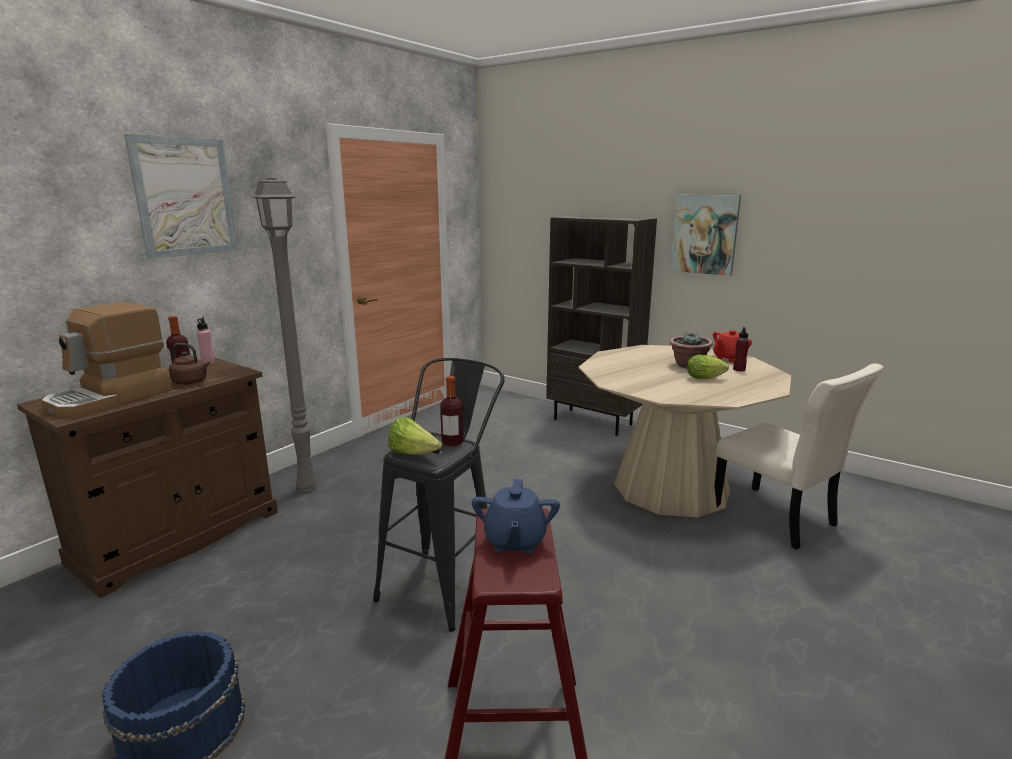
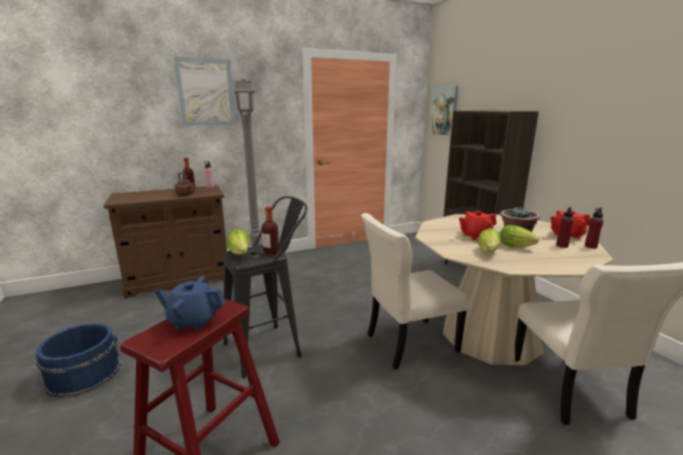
camera: 30 degrees right, 0 degrees up
(111, 399) = (143, 197): coffee machine -> none
(515, 541) = (193, 320): blue teapot -> blue teapot turned 60 degrees clockwise
(602, 523) = (408, 343): none -> beige chair
(654, 374) = (475, 236): none -> red teapot
(691, 389) = (488, 252): none -> lettuce
(705, 234) = (579, 125): picture -> picture (443, 110)
(760, 365) = (590, 246): none -> red bottle

